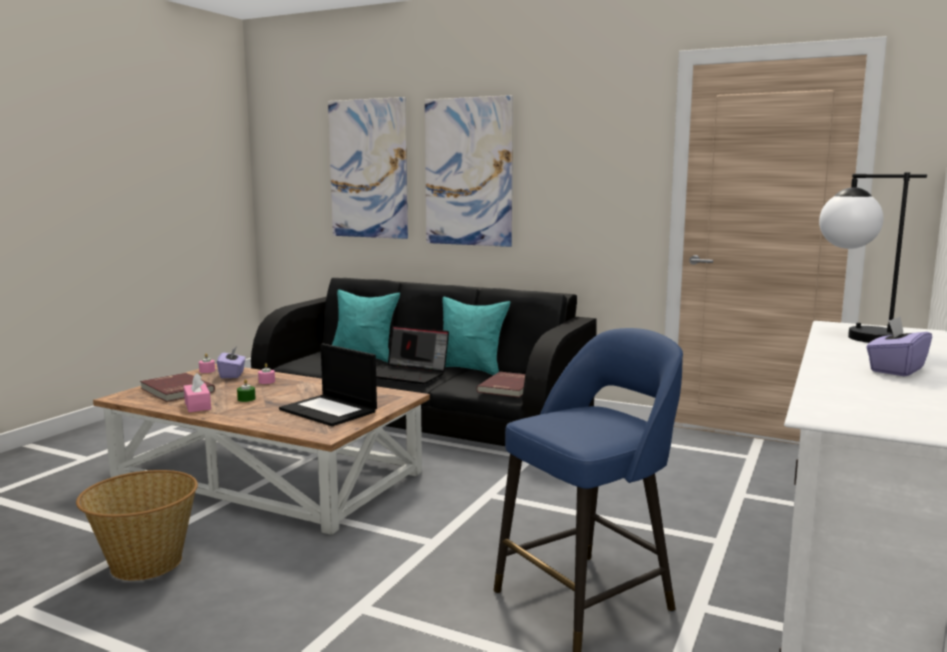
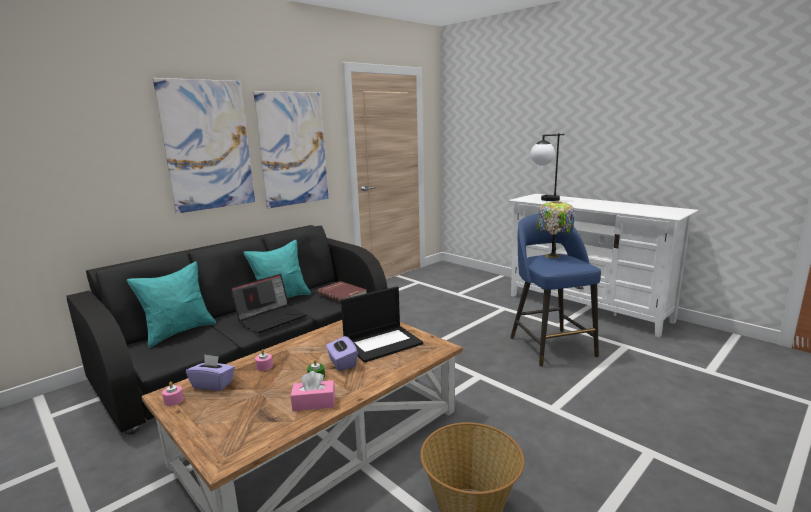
camera: 70 degrees left, 5 degrees up
(176, 390) = (238, 419): red book -> none
(368, 169) = (87, 149): picture -> picture (293, 149)
(613, 417) = (552, 256): none -> table lamp
(896, 369) = (603, 204): purple tissue box -> purple tissue box (342, 363)

